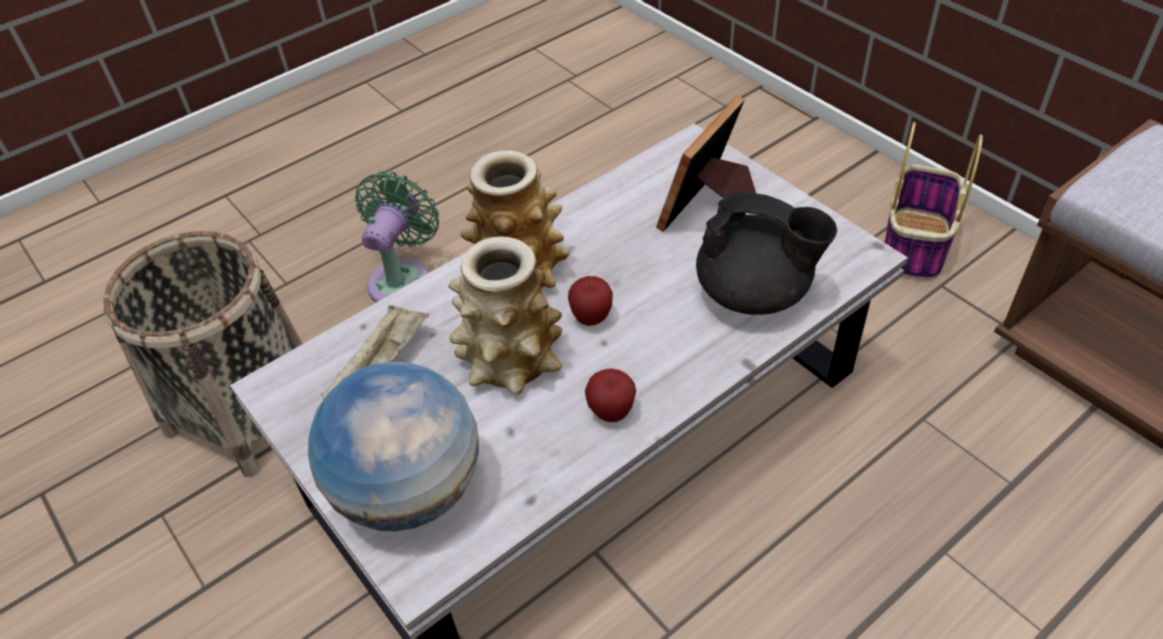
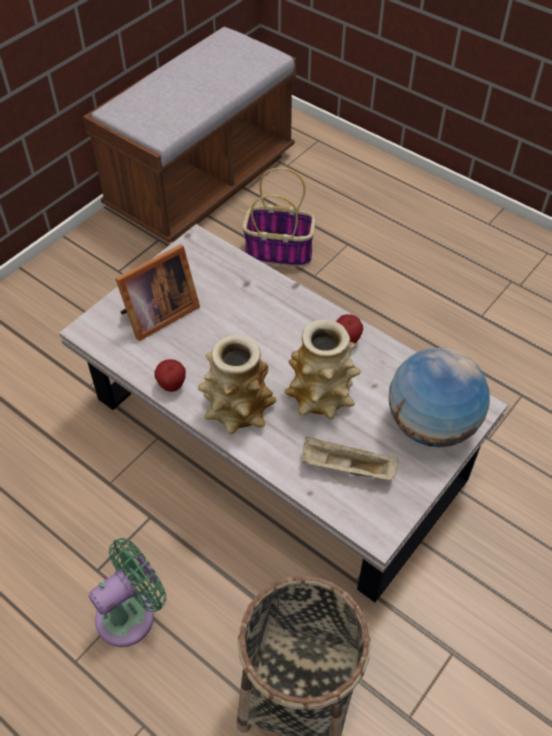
camera: 105 degrees left, 5 degrees up
(403, 279) = (131, 613): green fan -> green fan turned 135 degrees clockwise
(591, 318) = (275, 361): apple -> apple (172, 385)
(707, 205) = (157, 315): picture frame -> picture frame turned 60 degrees counterclockwise
(755, 293) = (238, 286): black teapot -> none
(915, 246) = (82, 282): basket -> basket (280, 251)

